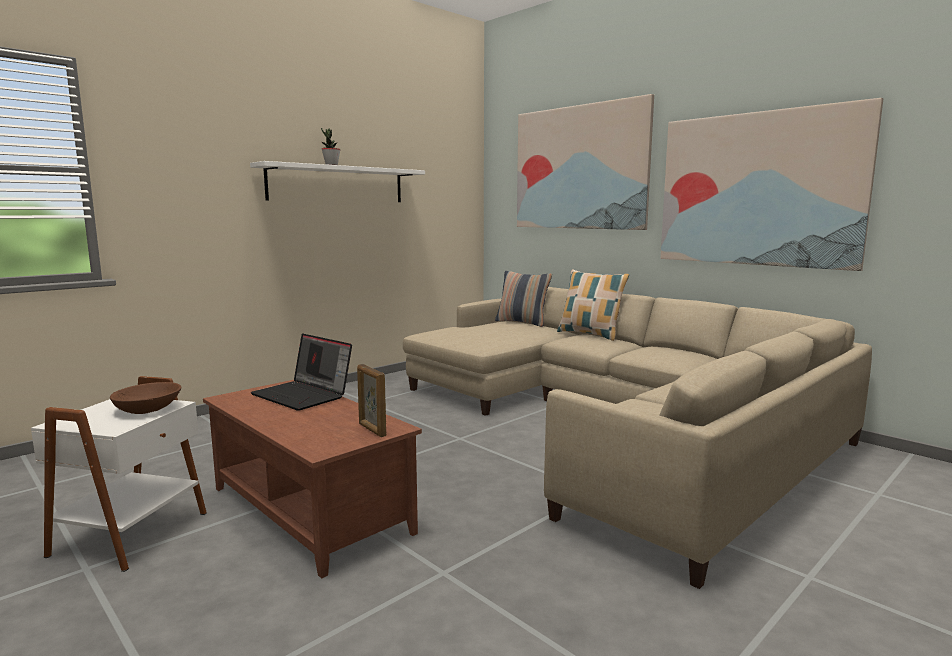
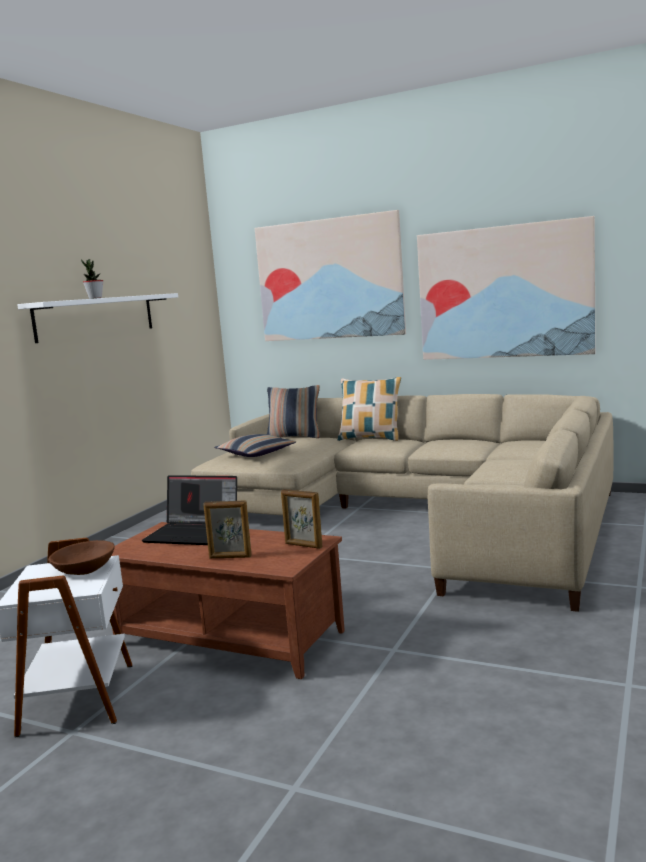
camera: 20 degrees left, 0 degrees up
(293, 426) = (230, 557): none -> picture frame
(468, 332) = (256, 453): none -> pillow

